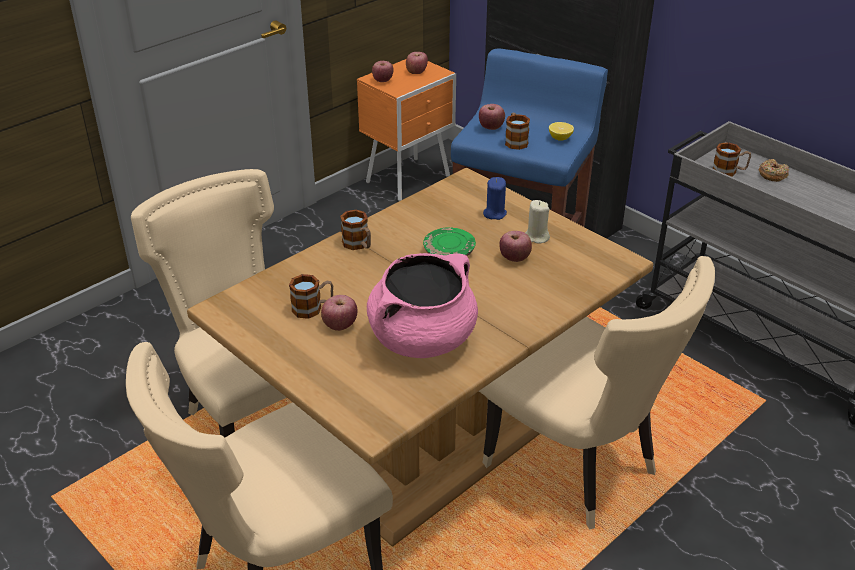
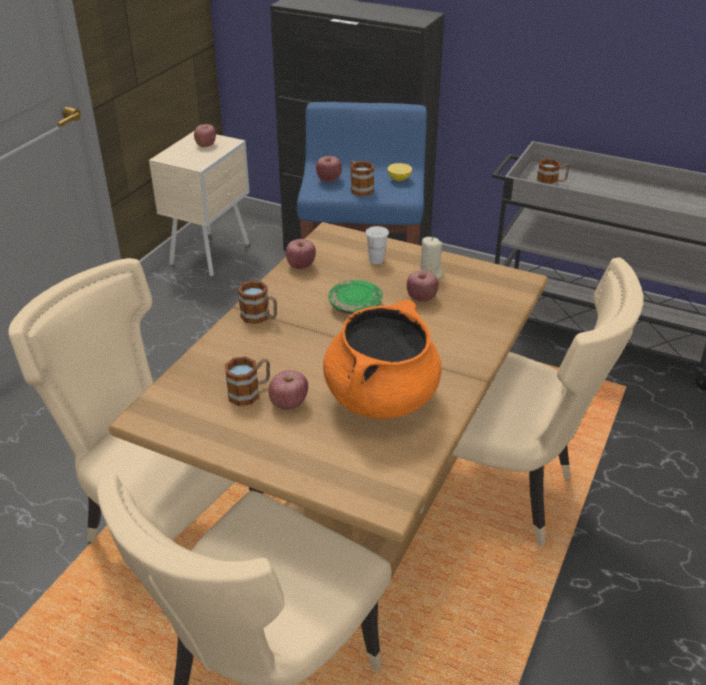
camera: 20 degrees left, 0 degrees up
(383, 80) = (177, 158): apple -> apple (301, 266)
(410, 179) = (212, 254): orange nightstand -> beige nightstand
(422, 339) = (381, 397): pink cooking pot -> orange cooking pot
(494, 213) = (376, 260): blue candle -> white cup
(772, 175) = (587, 182): donut -> none

